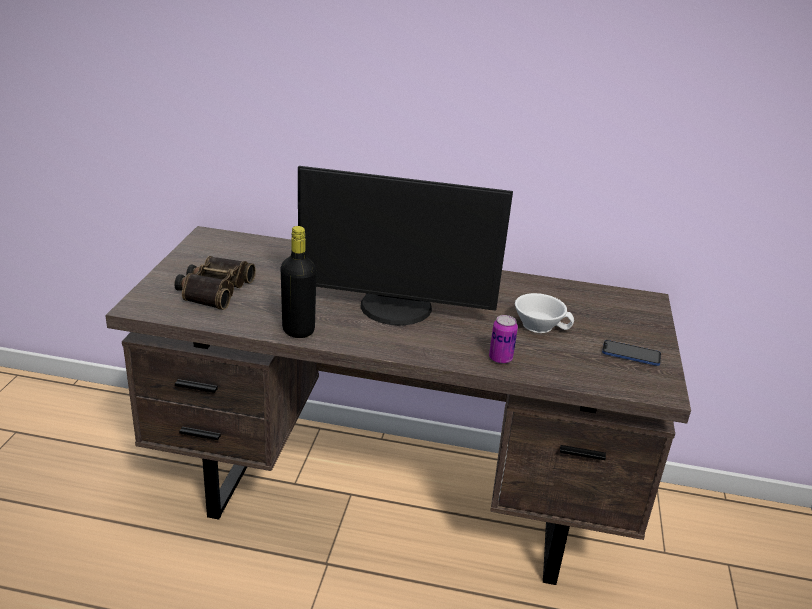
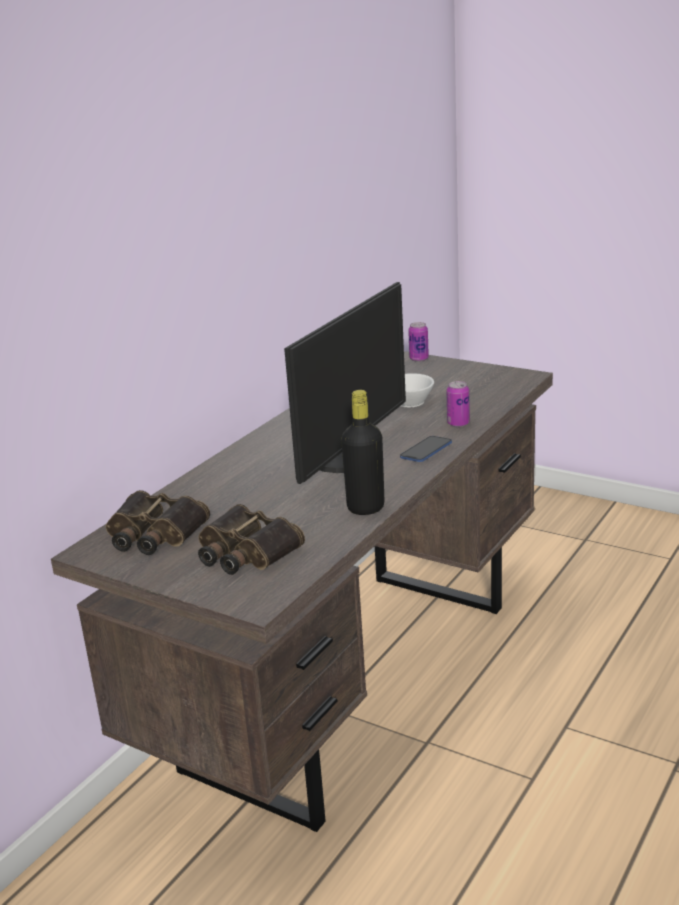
camera: 65 degrees left, 5 degrees down
(236, 251) = (153, 534): none -> binoculars
(631, 354) = (472, 377): phone -> phone (426, 450)
(654, 317) = (419, 359): none -> can

